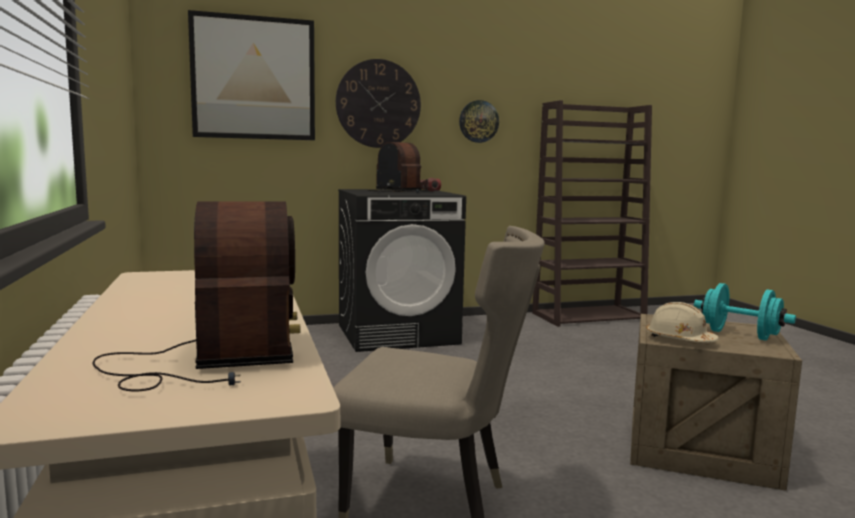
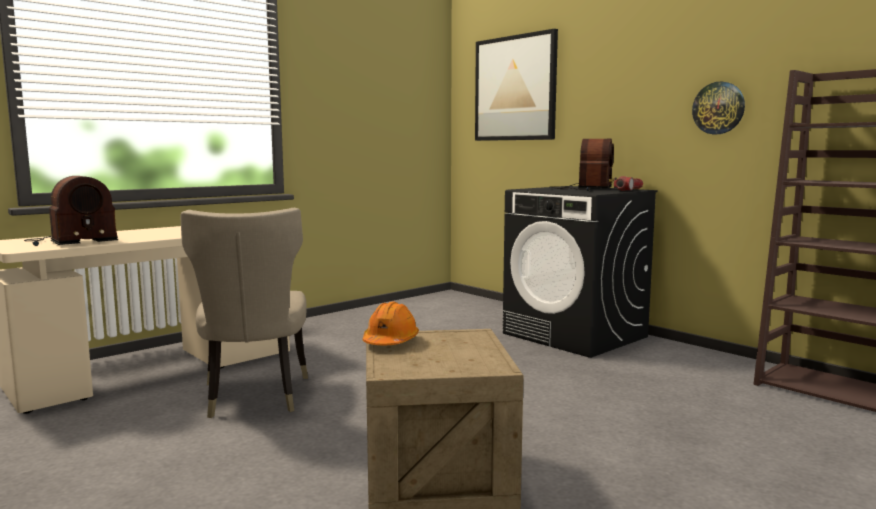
camera: 65 degrees right, 0 degrees up
(378, 104) = (609, 99): wall clock -> none
(679, 340) = (390, 341): beige hard hat -> orange hard hat
(740, 335) = (447, 360): turquoise dumbbell -> none

